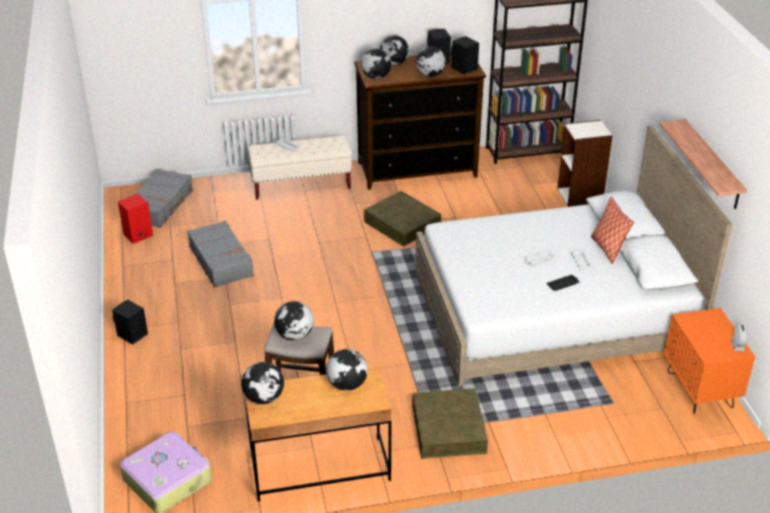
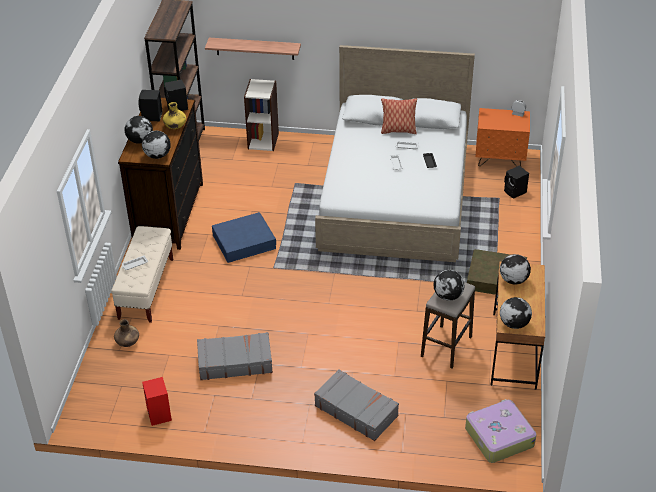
camera: 70 degrees left, 5 degrees up
(131, 335) = (313, 438): black speaker -> black speaker (515, 192)
(161, 205) = (117, 391): grey suitcase -> grey suitcase (356, 410)
(224, 194) = (128, 343): none -> brown vase
(402, 224) = (244, 242): brown storage box -> blue storage box
(430, 75) = (175, 127): globe -> yellow vase
(712, 165) = (430, 33): shelf -> shelf (255, 48)

